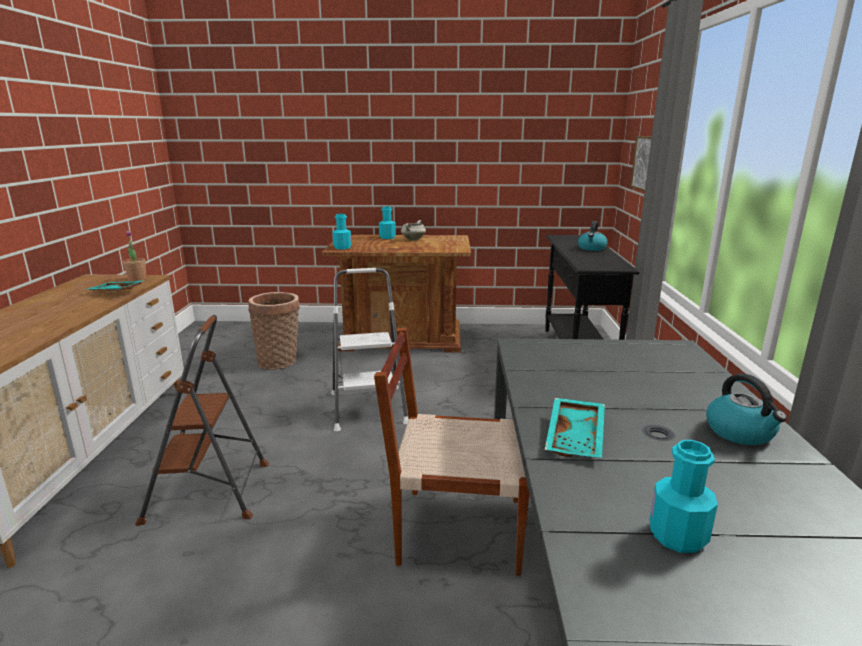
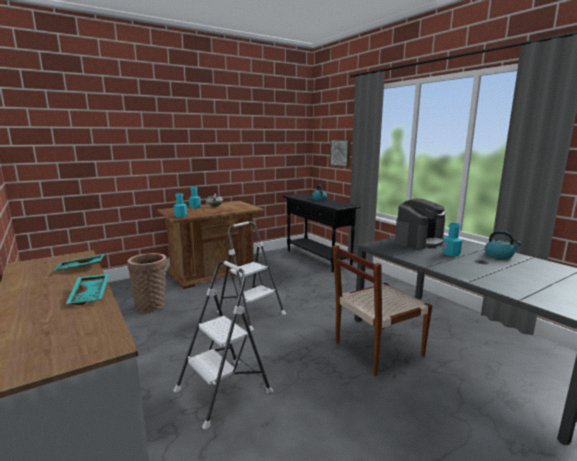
camera: 35 degrees left, 5 degrees down
(137, 279) = (74, 257): potted plant -> none
(211, 491) = (226, 389): brown step ladder -> white step ladder
(577, 437) = (465, 270): turquoise tray -> turquoise tray (91, 294)
(624, 358) = (419, 241): none -> coffee machine
(677, 536) = (547, 287): turquoise bottle -> turquoise bottle (451, 254)

